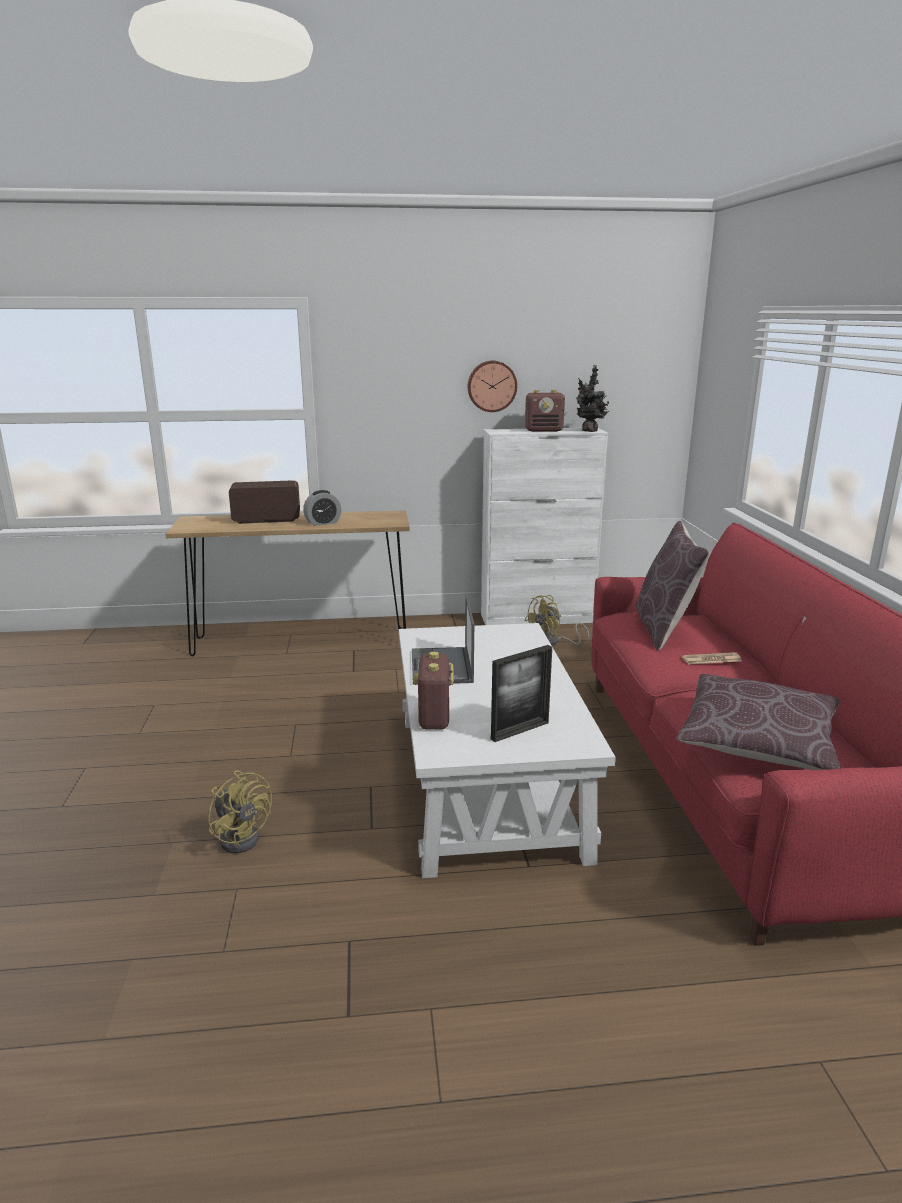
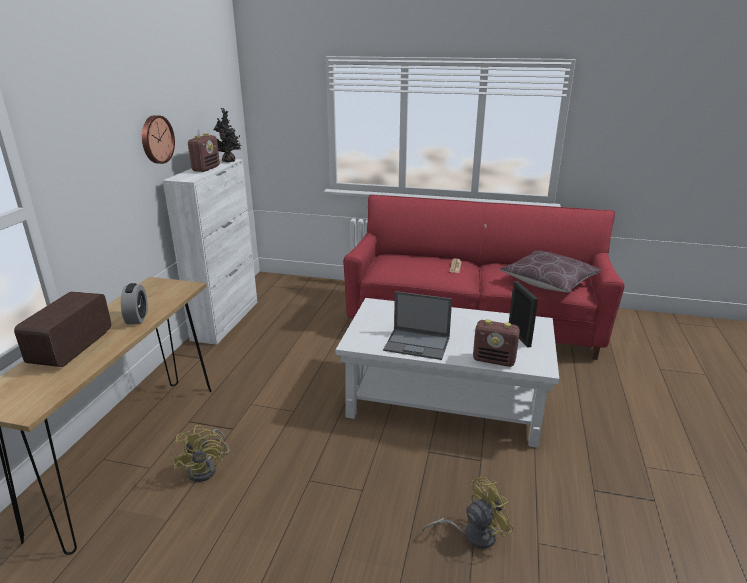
camera: 70 degrees left, 5 degrees up
(552, 642) = (272, 325): yellow fan -> yellow fan (207, 468)
(664, 628) = (408, 265): brown pillow -> none

